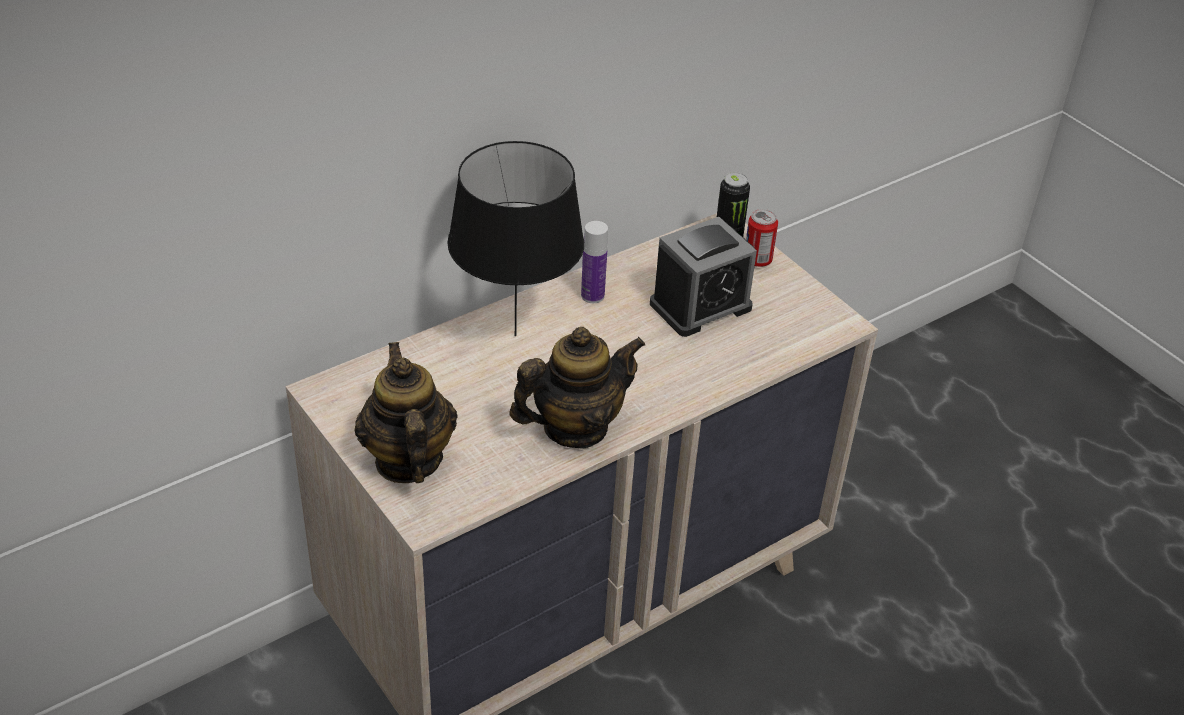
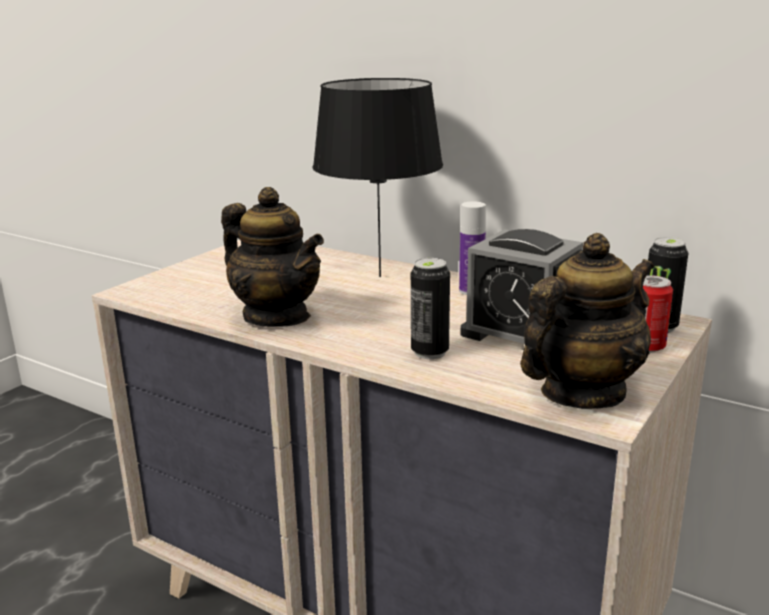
camera: 70 degrees right, 20 degrees down
(407, 460) = (194, 274): teapot -> teapot (582, 393)
(706, 363) = (429, 352): none -> can

